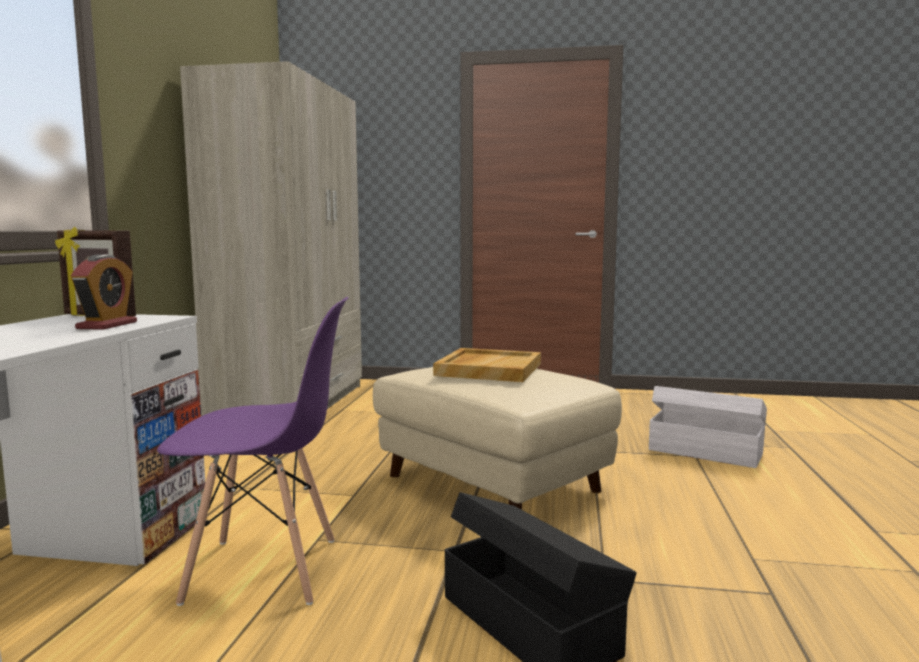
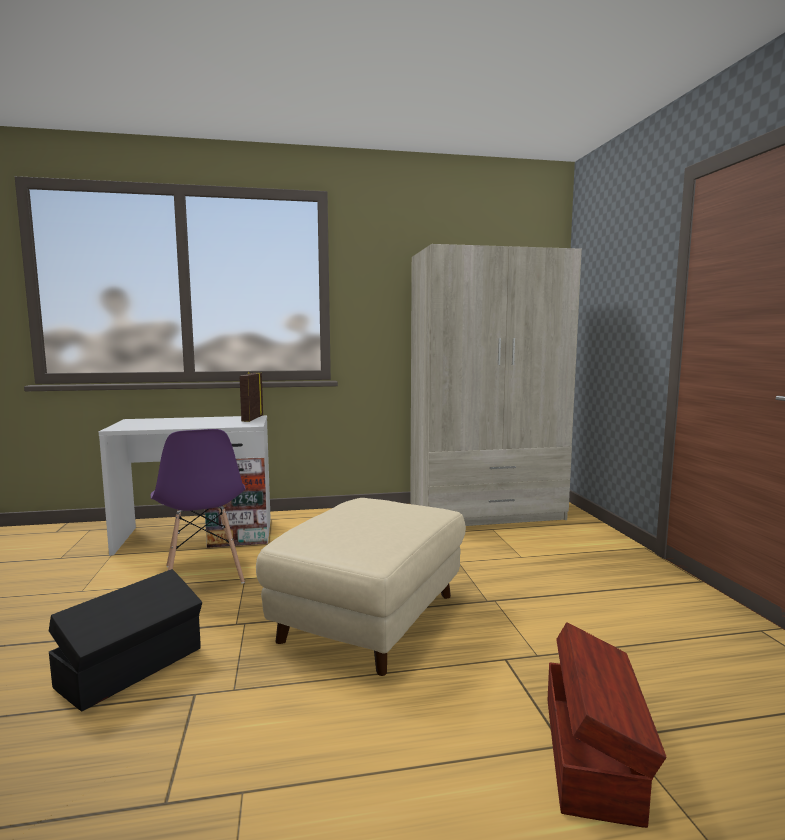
camera: 70 degrees right, 0 degrees up
(107, 325) = (217, 424): alarm clock -> none
(488, 369) = (378, 516): beige tray -> none
(704, 451) = (592, 754): white storage box -> brown storage box

